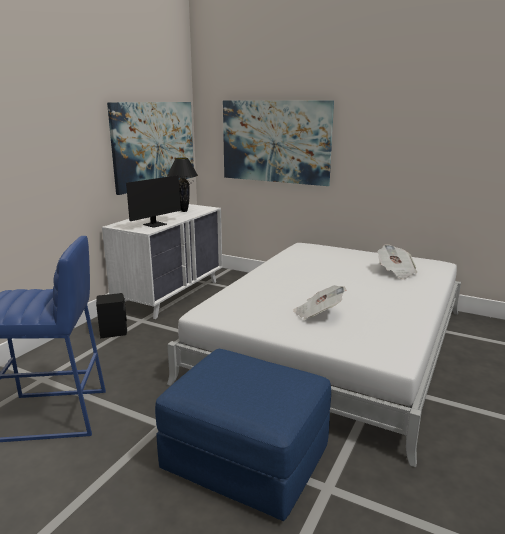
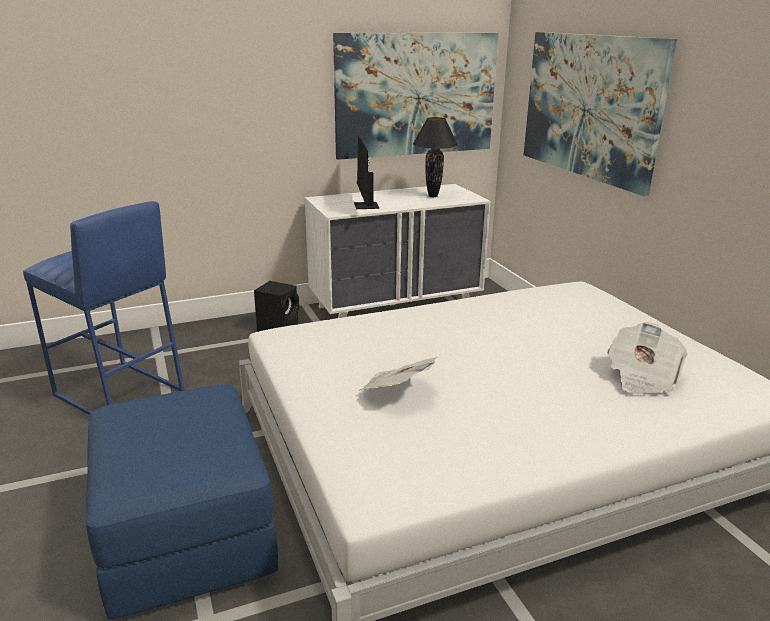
camera: 40 degrees right, 5 degrees up
(158, 224) = (365, 207): monitor -> monitor turned 90 degrees clockwise

